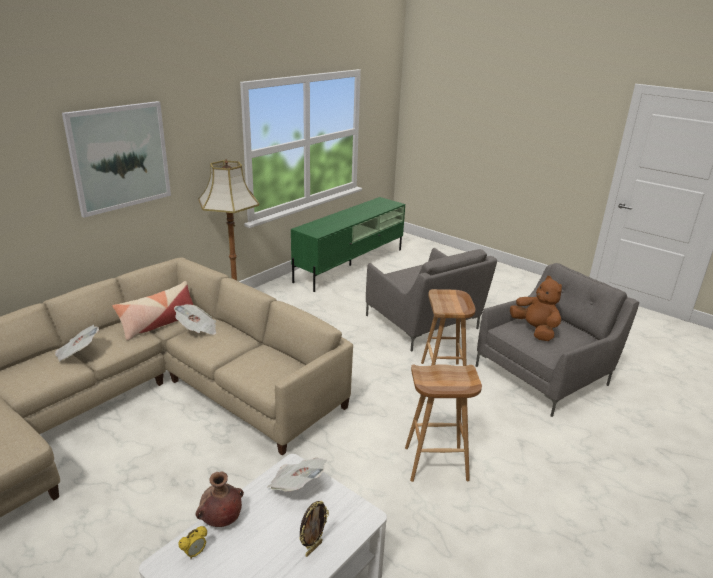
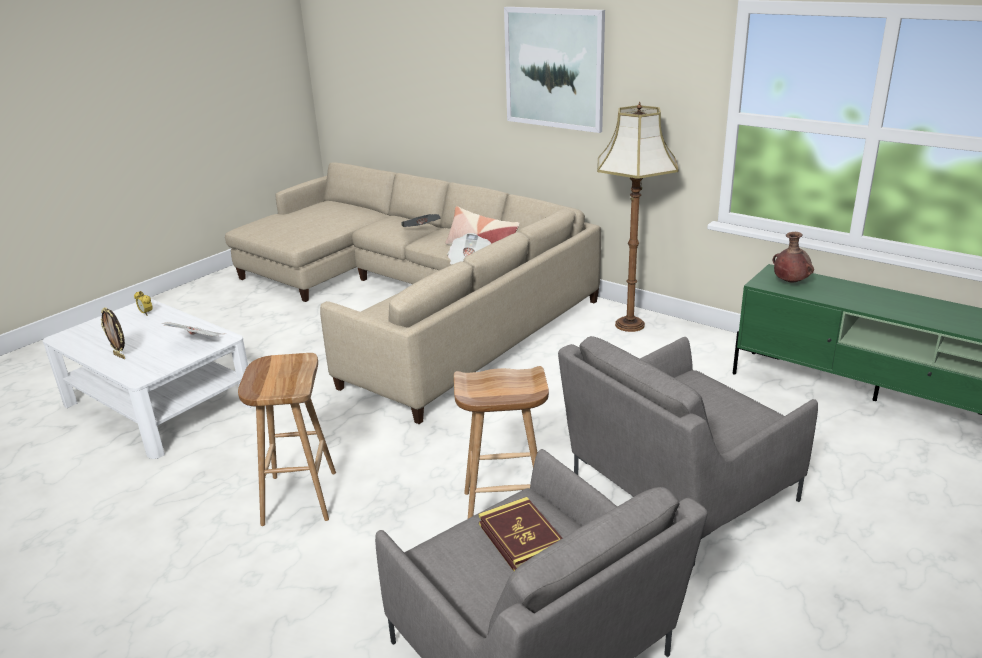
camera: 90 degrees right, 0 degrees up
(221, 519) = (174, 317): brown vase -> brown vase (790, 282)
(535, 330) = (521, 538): brown plush toy -> book

